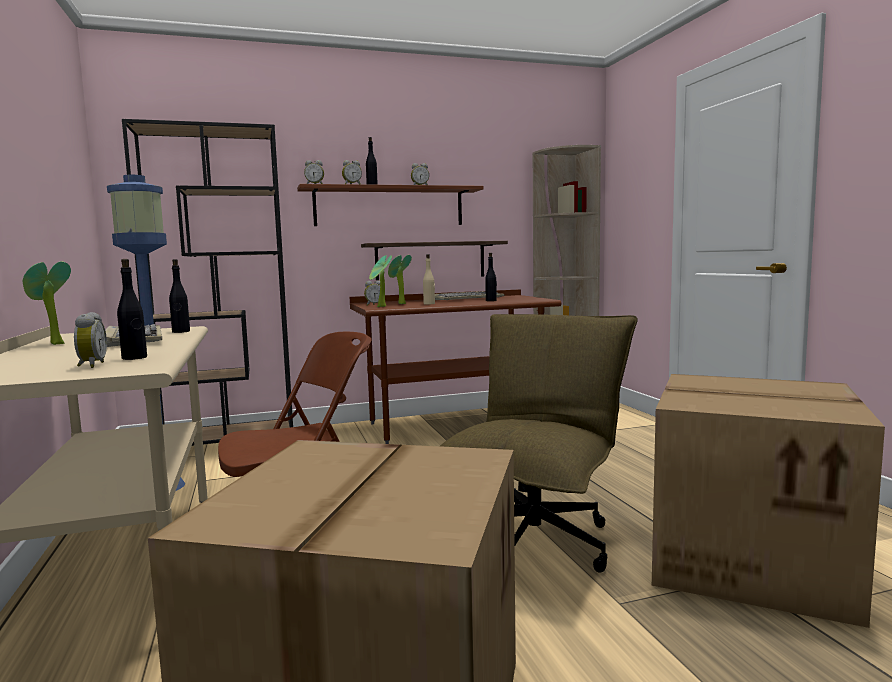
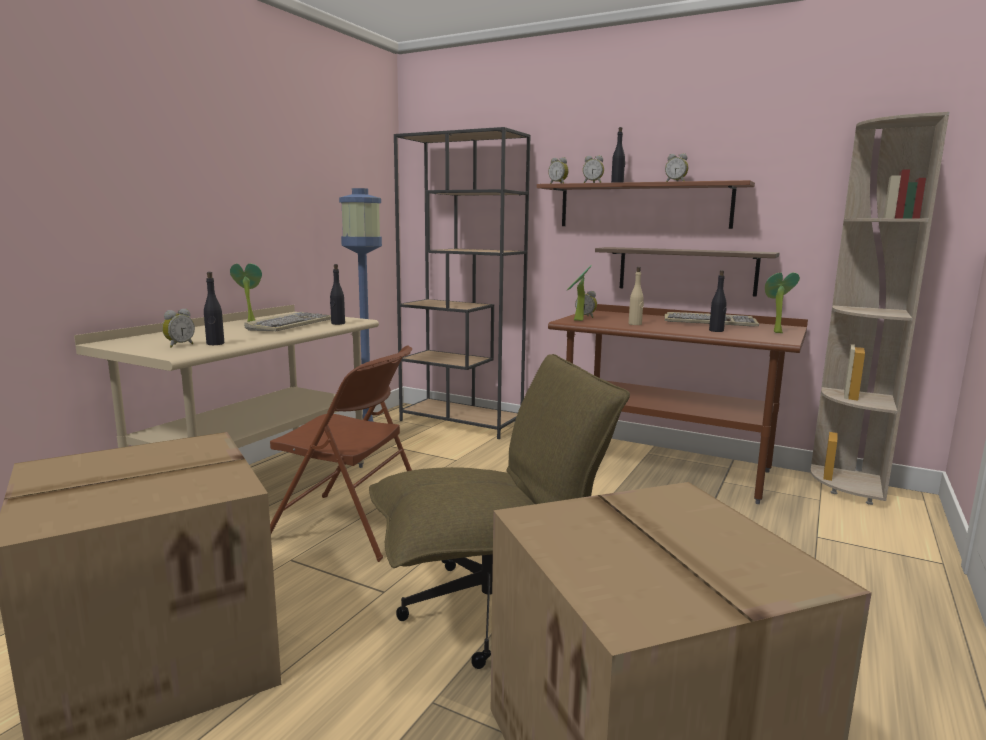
camera: 45 degrees right, 5 degrees up
(400, 304) = (612, 319): potted plant -> potted plant (775, 332)

